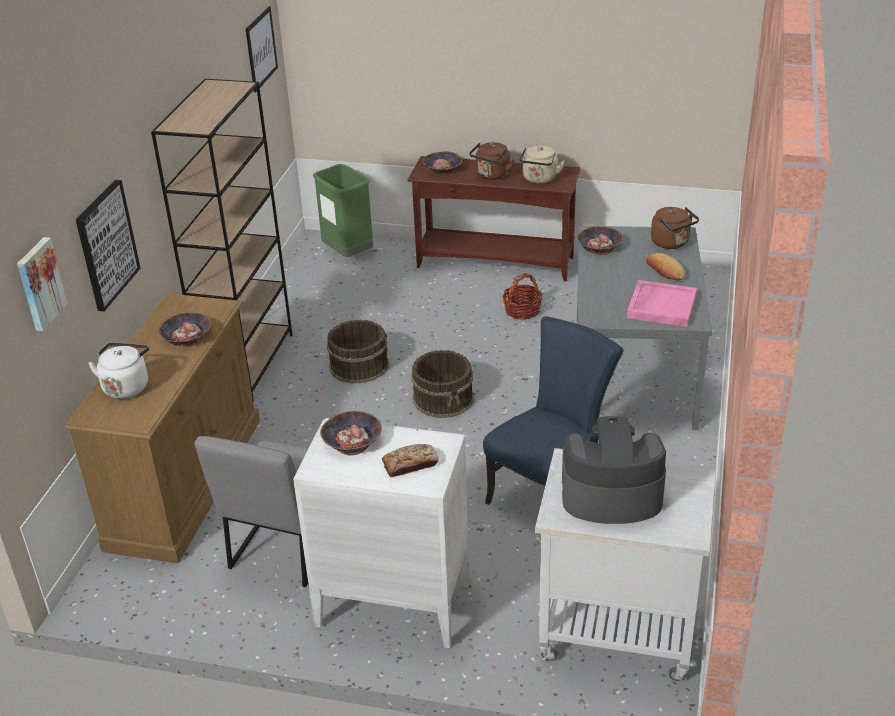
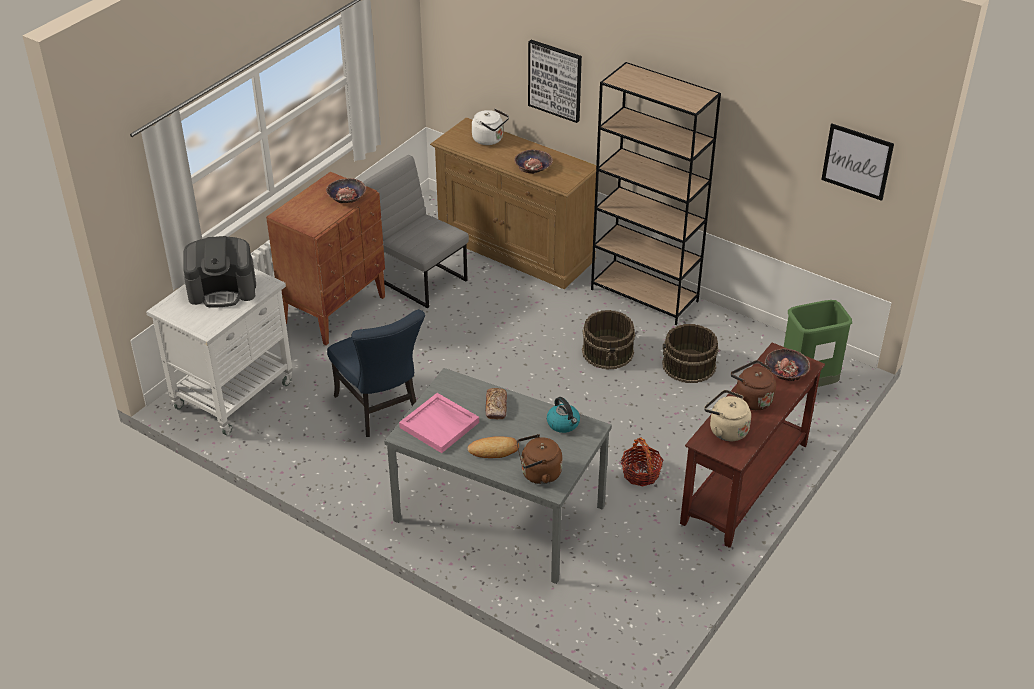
camera: 110 degrees right, 5 degrees up
(39, 283) = (485, 38): picture -> none
(392, 602) = (336, 310): white dresser -> brown dresser
(410, 464) = (305, 212): bread -> bread (496, 407)
(443, 398) = (532, 386): brown bucket -> brown bucket (689, 366)
(599, 246) = (563, 424): bowl -> kettle
(610, 495) = (223, 290): coffee machine -> coffee machine turned 60 degrees clockwise

